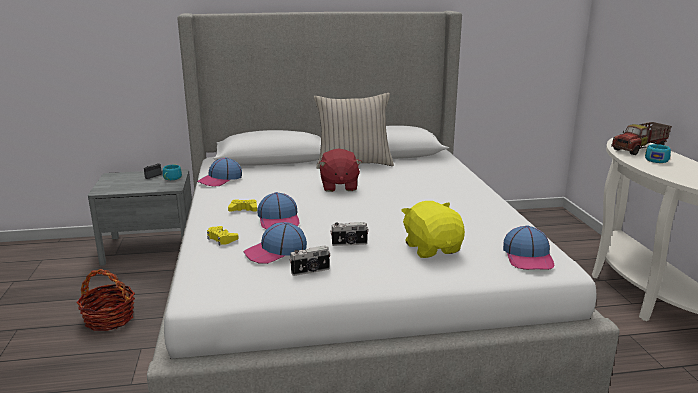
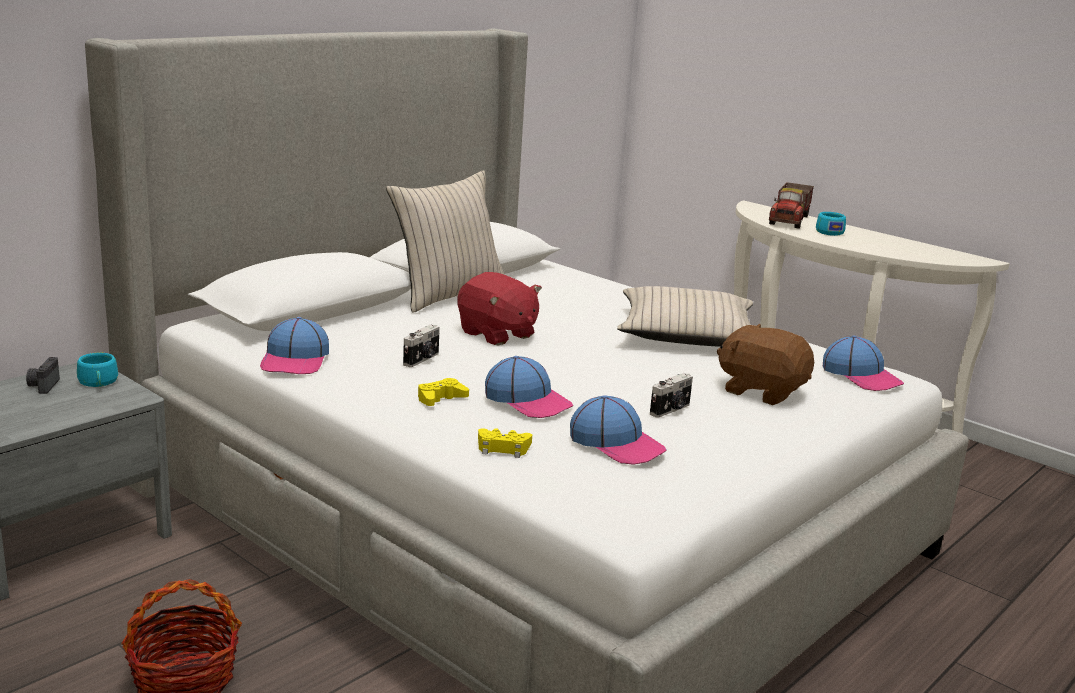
camera: 40 degrees left, 0 degrees up
(275, 251) = (617, 443): cap -> cap turned 75 degrees counterclockwise
(311, 271) = (698, 456): camera -> camera (422, 359)
(432, 248) = (761, 391): yellow plush toy -> brown plush toy
(452, 207) = (686, 334): none -> beige pillow

